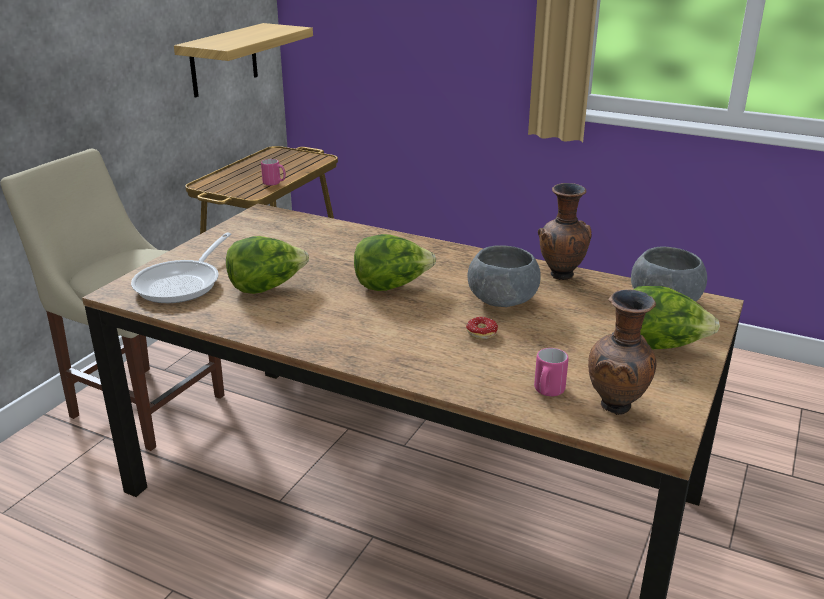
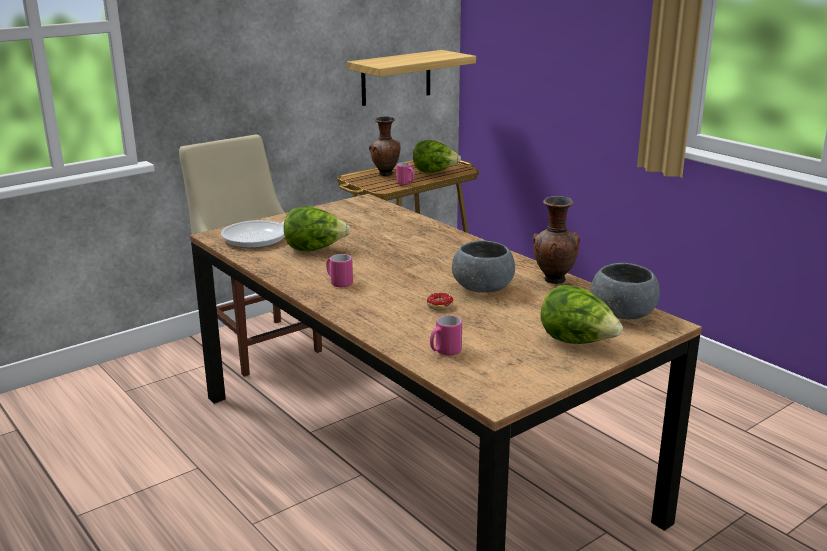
camera: 25 degrees right, 5 degrees down
(339, 327) = (338, 283): none -> pink mug
(392, 286) = (407, 264): lettuce -> lettuce (434, 172)
(616, 408) = (486, 373): brown vase -> brown vase (385, 174)

